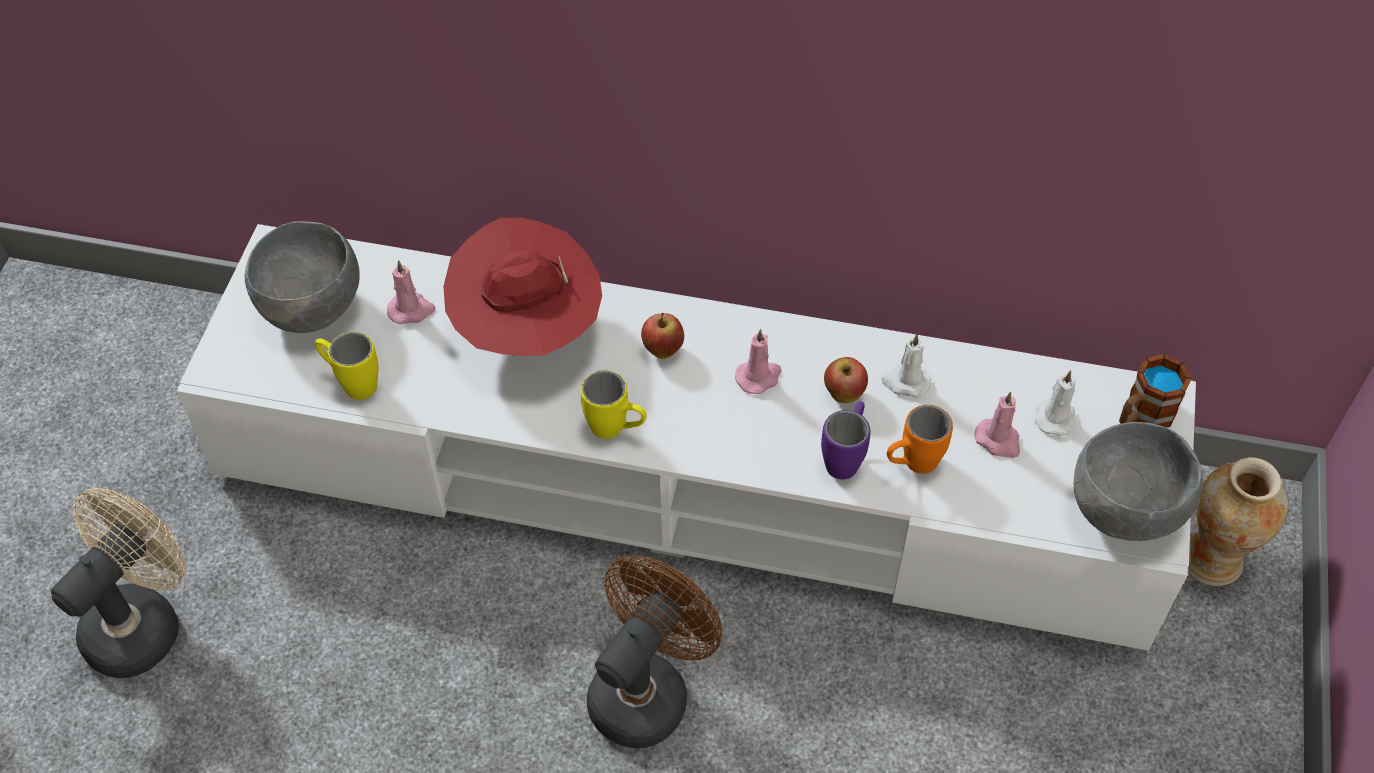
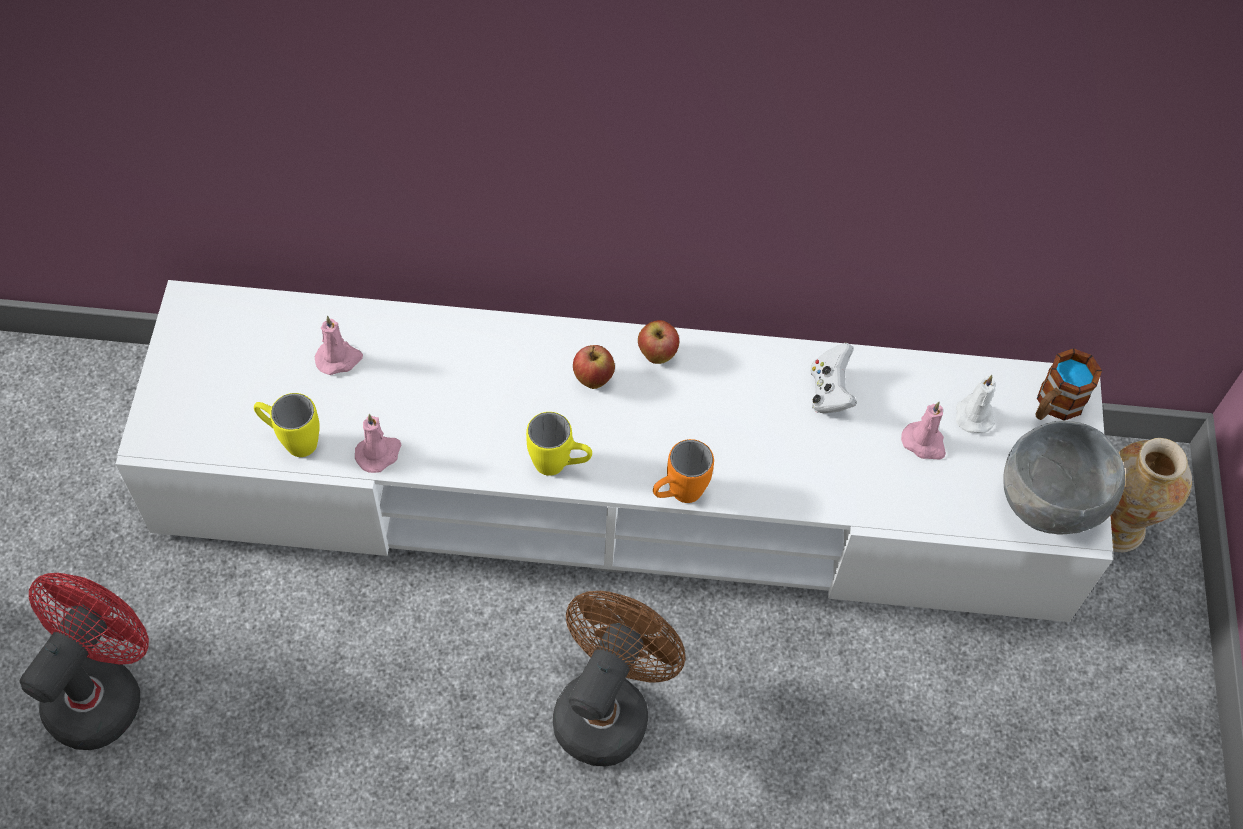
camera: 10 degrees left, 5 degrees up
(142, 621) = (102, 690): beige fan -> red fan
(314, 308) = (240, 365): grey bowl -> none
(527, 331) = (457, 371): red hat -> none
(759, 377) = (690, 399): pink candle -> pink candle (379, 453)
(844, 395) = (773, 410): apple -> apple (657, 355)
(845, 457) = (783, 473): purple mug -> none
(905, 382) = (829, 392): white candle -> white game controller
(911, 465) = (846, 475): orange mug -> orange mug (678, 495)

